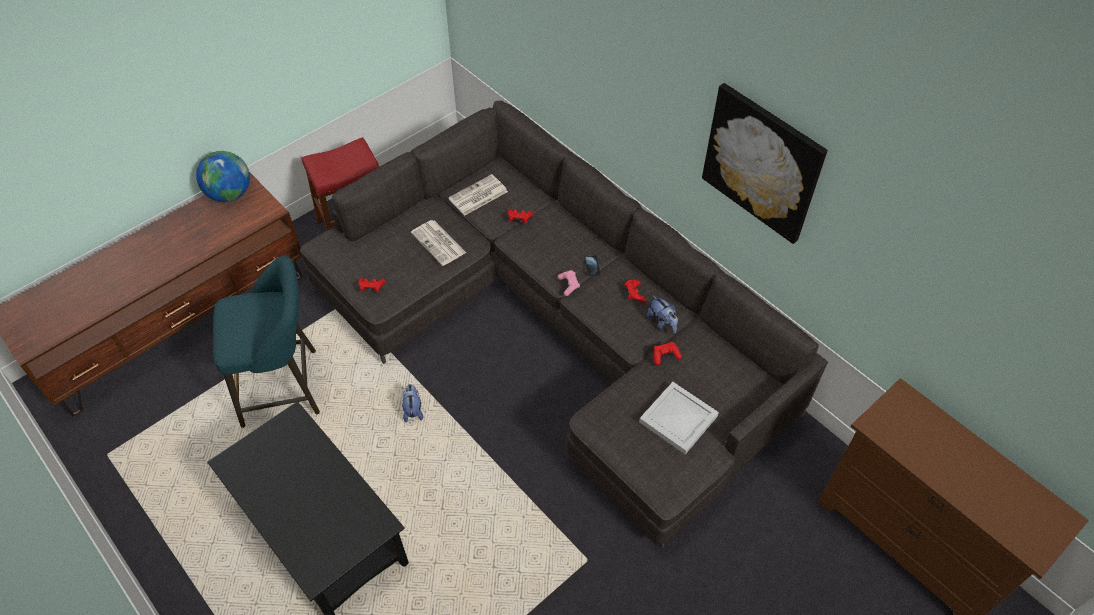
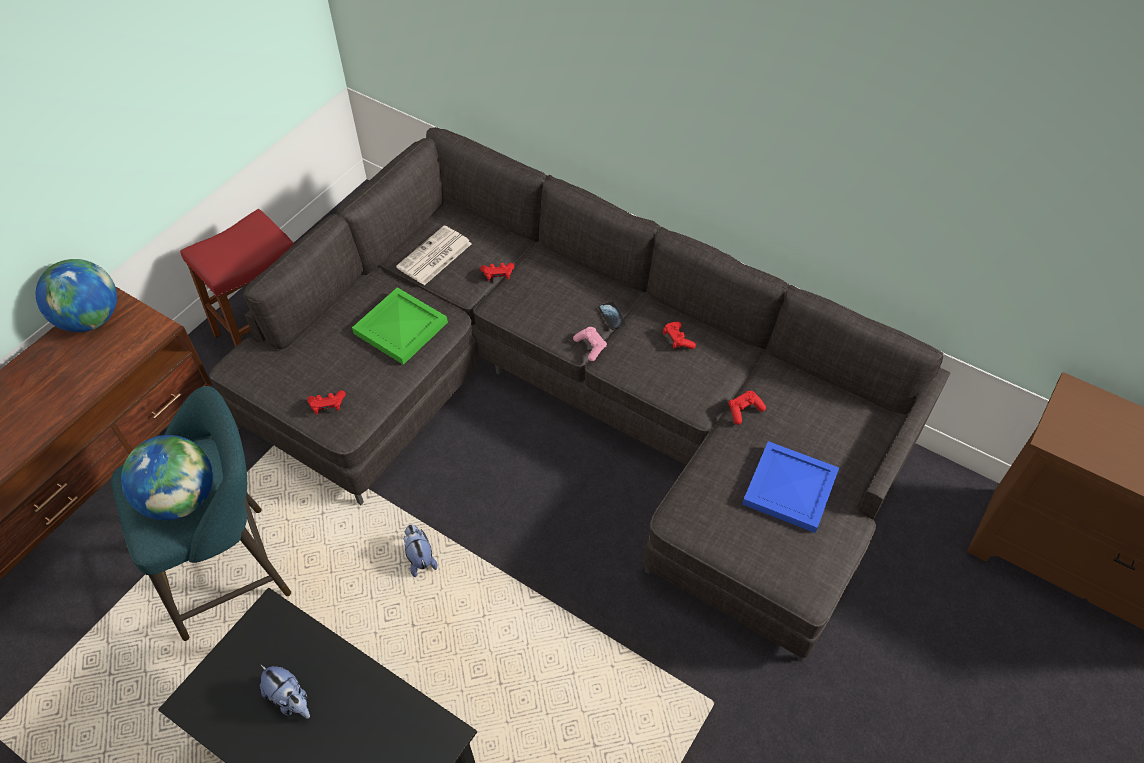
camera: 15 degrees left, 0 degrees up
(254, 328) = (181, 499): none -> globe
(439, 243) = (402, 328): newspaper -> green tray
(662, 322) = (725, 369): plush toy -> plush toy (290, 699)
(678, 420) = (790, 490): white tray -> blue tray
(762, 163) = (844, 127): picture -> none

